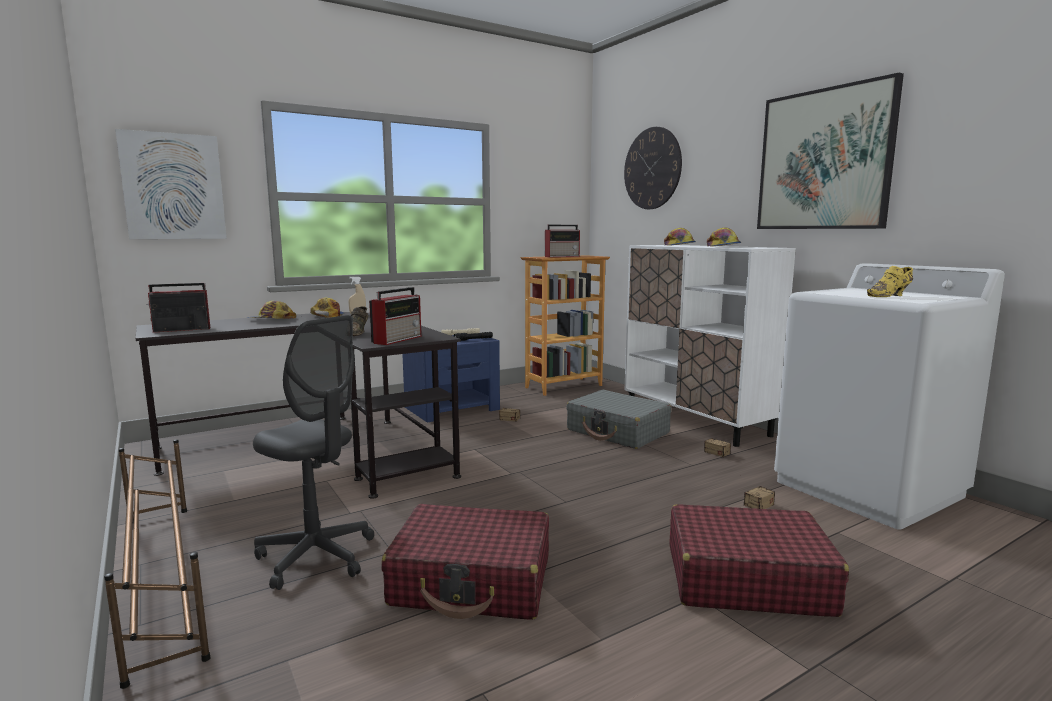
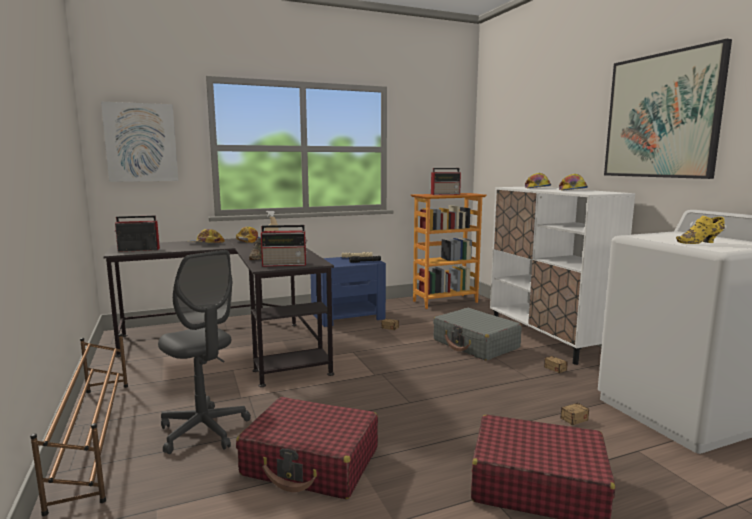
camera: 10 degrees right, 0 degrees up
(398, 339) = (285, 264): radio -> radio turned 45 degrees clockwise
(652, 168) = (522, 121): wall clock -> none

